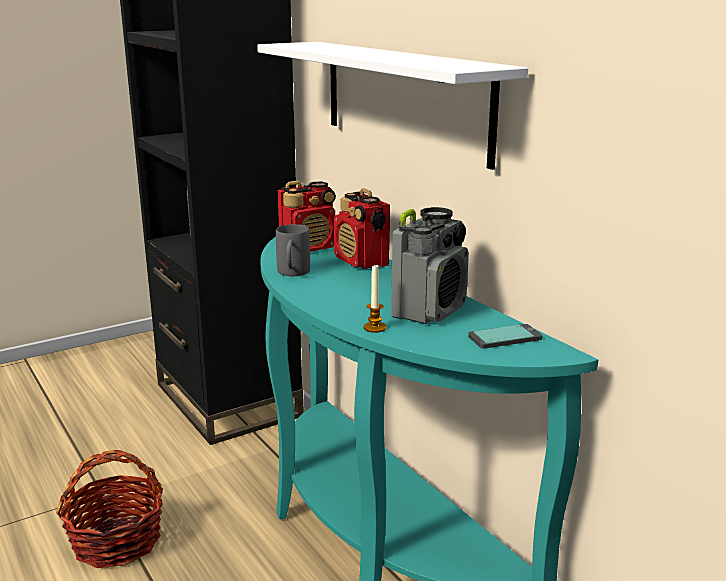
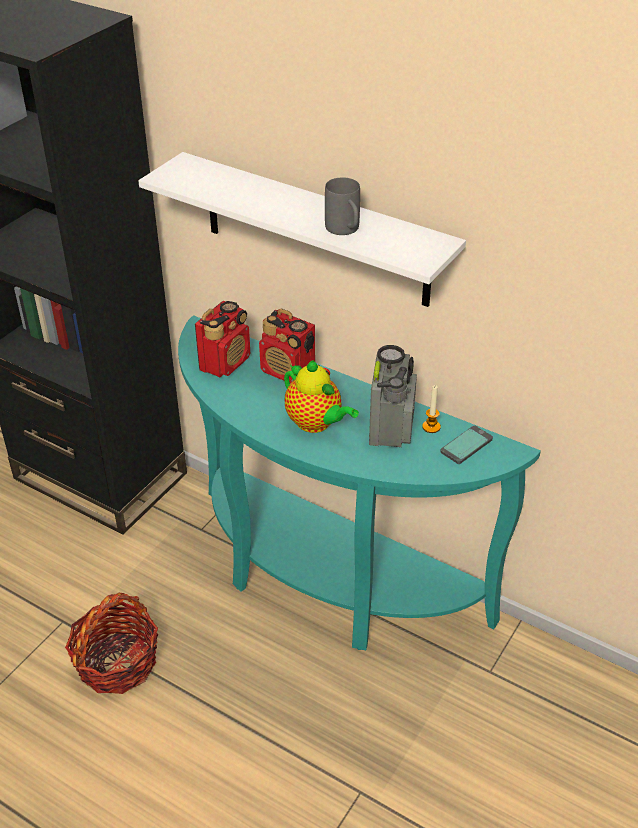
camera: 25 degrees left, 20 degrees up
(292, 274) = (244, 408): grey mug -> grey mug (345, 231)
(351, 294) = (316, 424): none -> teapot
(374, 328) = (366, 463): candle -> candle (431, 427)

